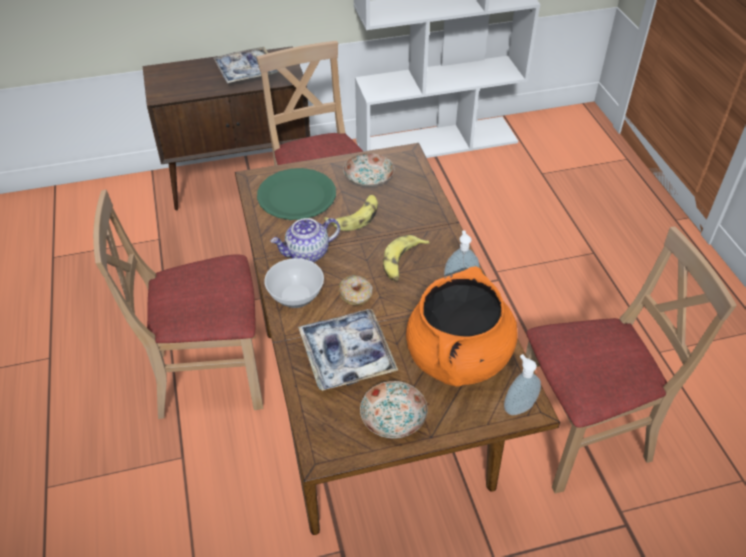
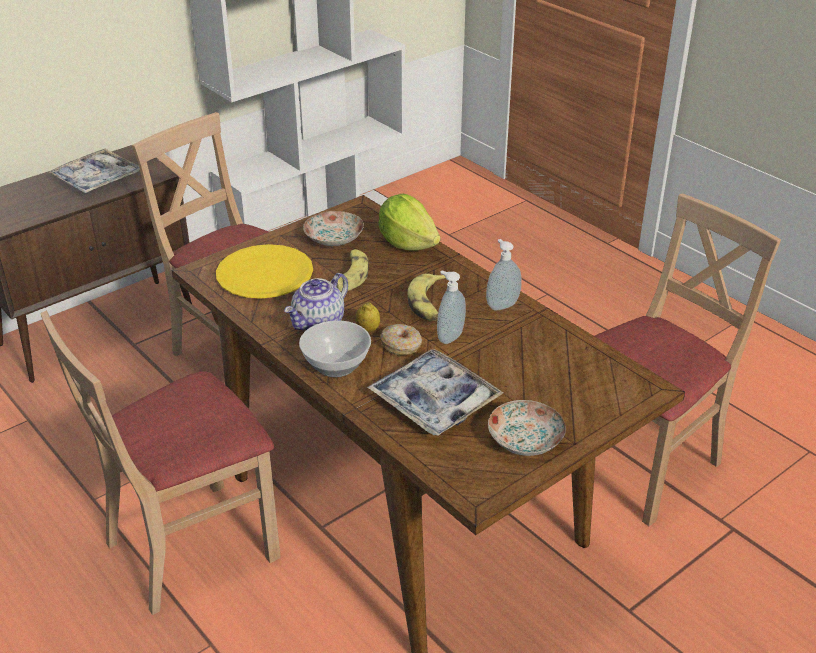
camera: 25 degrees left, 10 degrees down
(297, 196) = (265, 274): green plate -> yellow plate
(340, 271) = (368, 330): none -> lemon
(423, 199) = (408, 243): none -> lettuce
(458, 357) = (549, 368): orange cooking pot -> none
(518, 407) = (638, 391): soap dispenser -> soap dispenser (449, 336)

